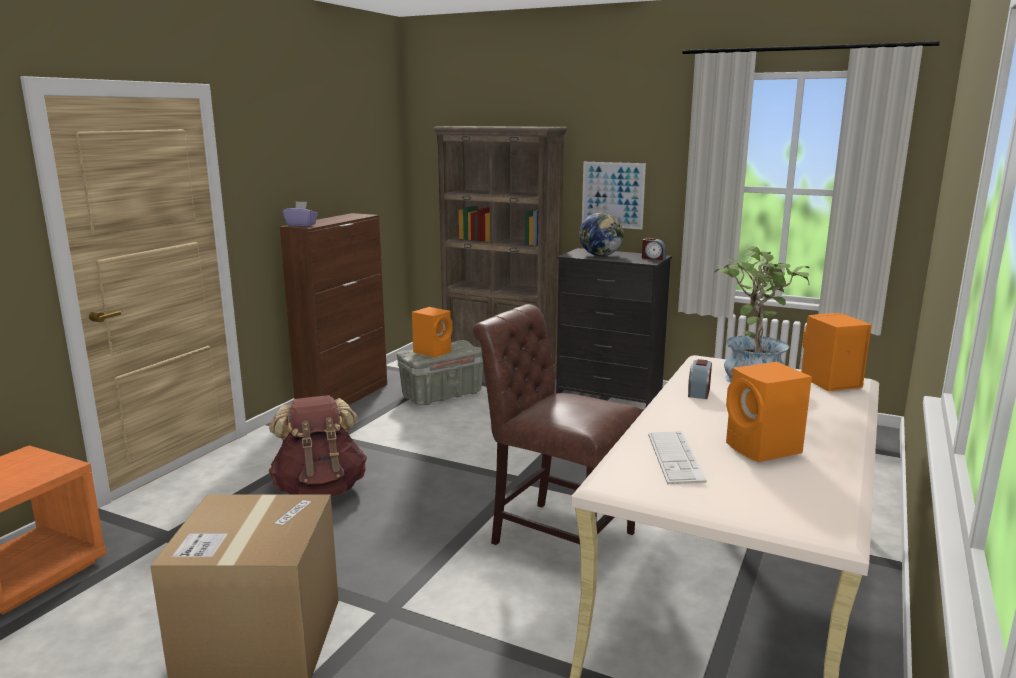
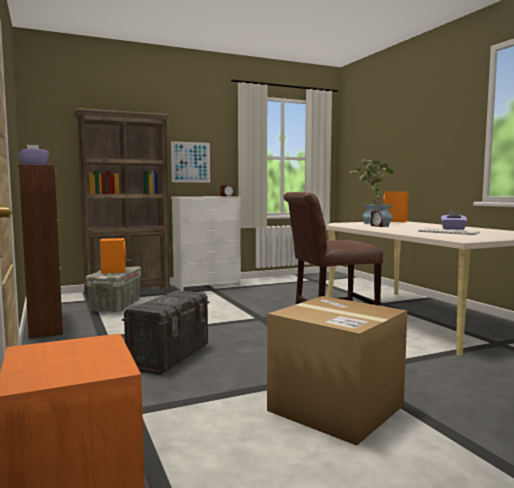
camera: 50 degrees left, 10 degrees down
(320, 490) = (170, 356): brown backpack -> grey storage box
(600, 255) = (199, 196): globe -> none
(610, 394) = (207, 285): black dresser -> white dresser
(764, 449) = (453, 229): orange speaker -> purple tissue box

